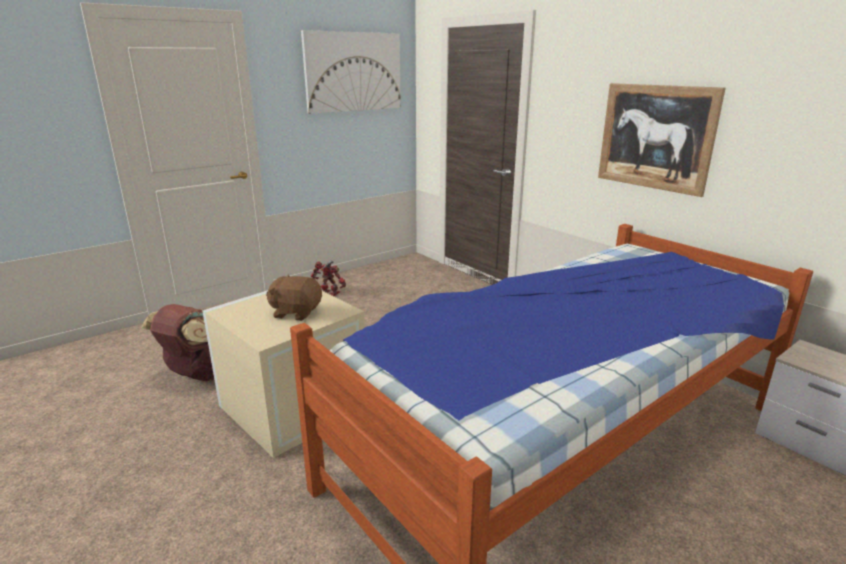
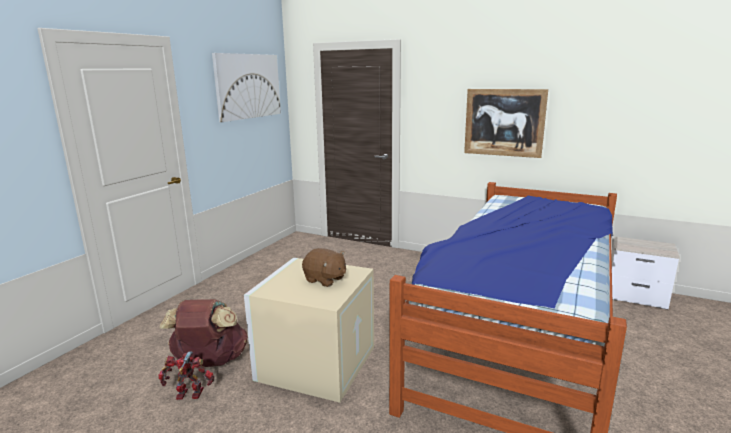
camera: 25 degrees left, 5 degrees down
(296, 312) = (325, 280): brown plush toy -> brown plush toy turned 135 degrees counterclockwise
(329, 293) = (256, 275): toy robot -> toy robot (189, 395)

